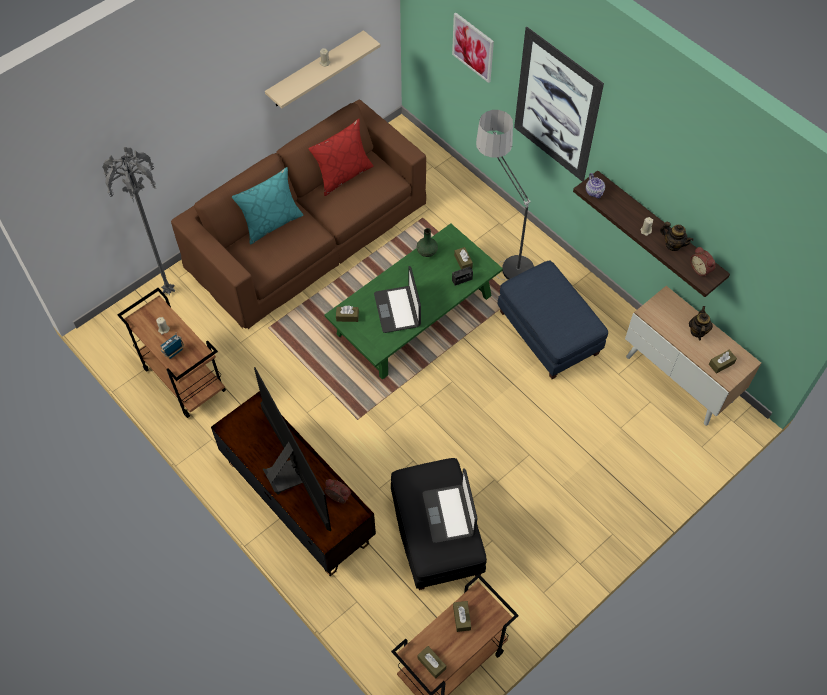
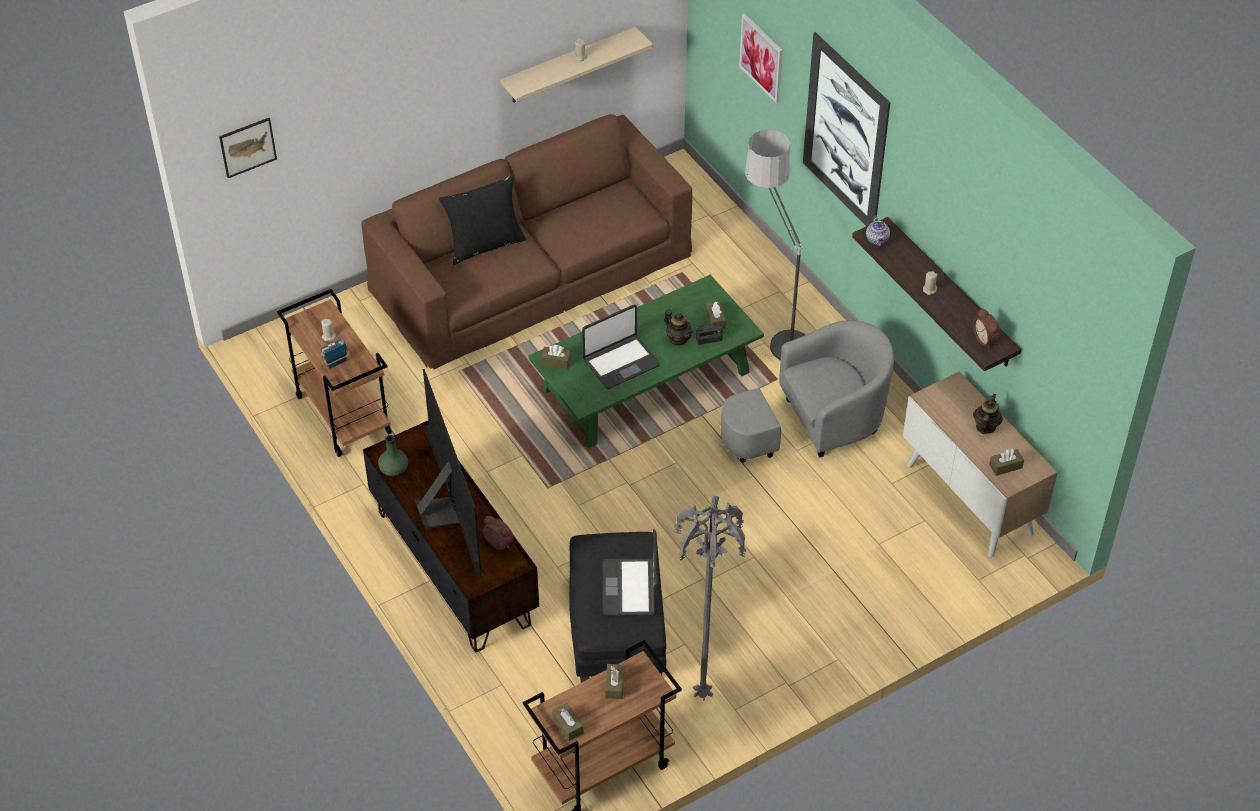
camera: 10 degrees right, 10 degrees down
(67, 185) = (247, 147): none -> picture
(170, 292) = (346, 315): grey floor lamp -> grey floor lamp (704, 696)
(271, 223) = (485, 244): turquoise pillow -> black pillow
(343, 175) = (586, 201): red pillow -> none
(398, 310) = (620, 362): laptop -> laptop turned 120 degrees counterclockwise
(426, 251) = (672, 302): green vase -> green vase (393, 469)
(549, 333) = (813, 425): blue ottoman -> grey armchair
(673, 245) = (959, 309): teapot -> teapot (678, 339)

